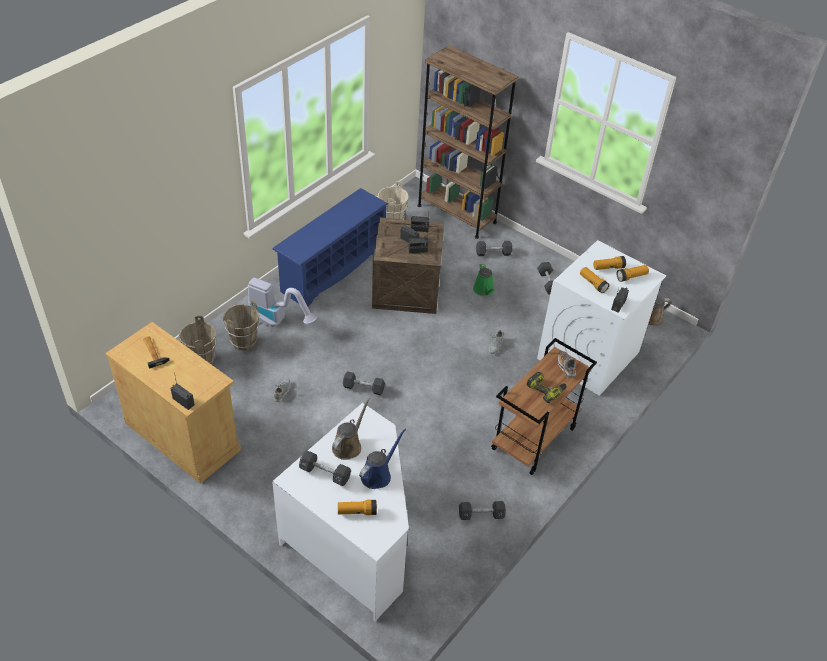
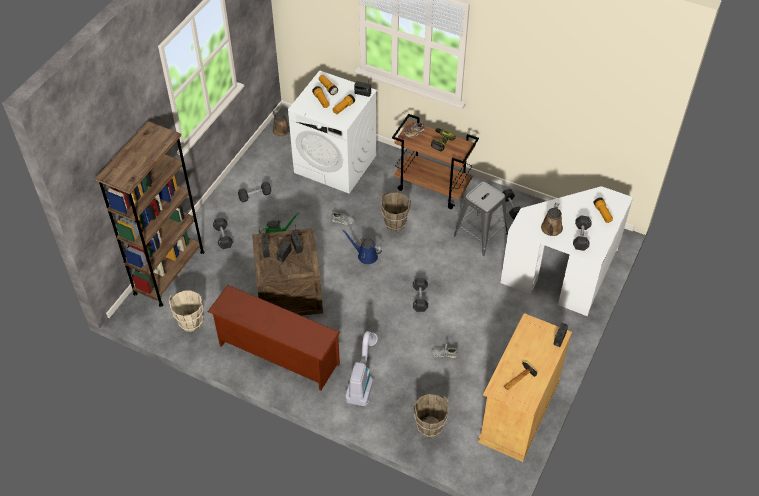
camera: 100 degrees left, 5 degrees up
(243, 342) = (396, 400): brown bucket -> brown bucket (395, 224)
(332, 269) = (277, 355): blue shoe rack -> brown shoe rack
(348, 445) = (551, 229): brown watering can -> brown watering can turned 90 degrees counterclockwise
(378, 474) = (568, 209): blue watering can -> blue watering can (365, 255)
(442, 468) = (480, 235): none -> grey stool

